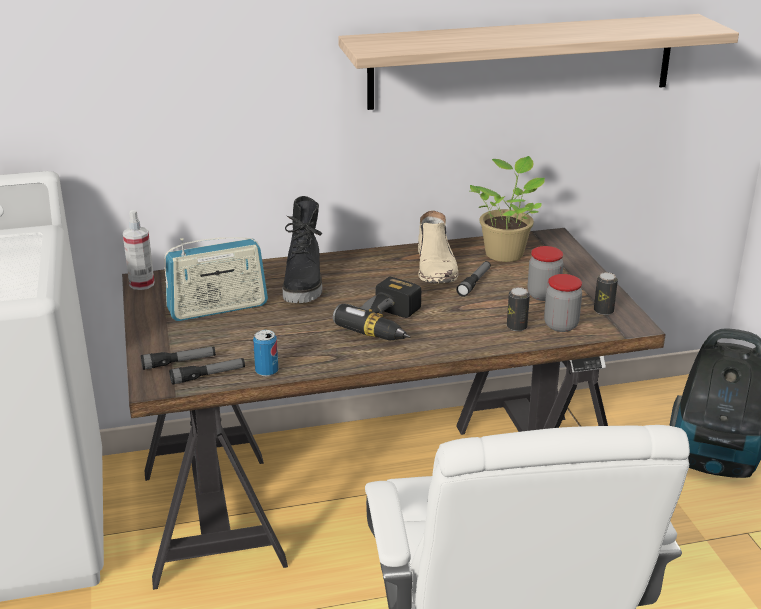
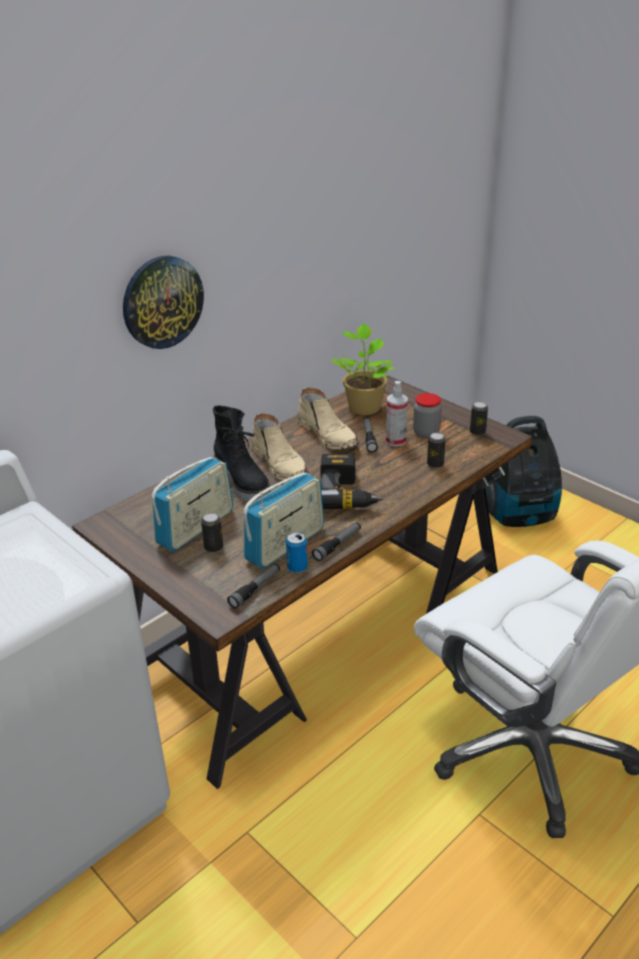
camera: 30 degrees left, 5 degrees up
(142, 284) = (102, 528): spray bottle -> spray bottle (395, 441)
(179, 363) = (218, 587): flashlight -> flashlight (337, 545)
(214, 329) = (213, 547): none -> can
(258, 68) = (162, 302): none -> wall clock
(279, 348) = (285, 544): none -> radio
(358, 280) = (281, 464): none -> beige boot
(522, 61) = (346, 246): shelf -> none
(561, 325) = (462, 453): jar -> none

